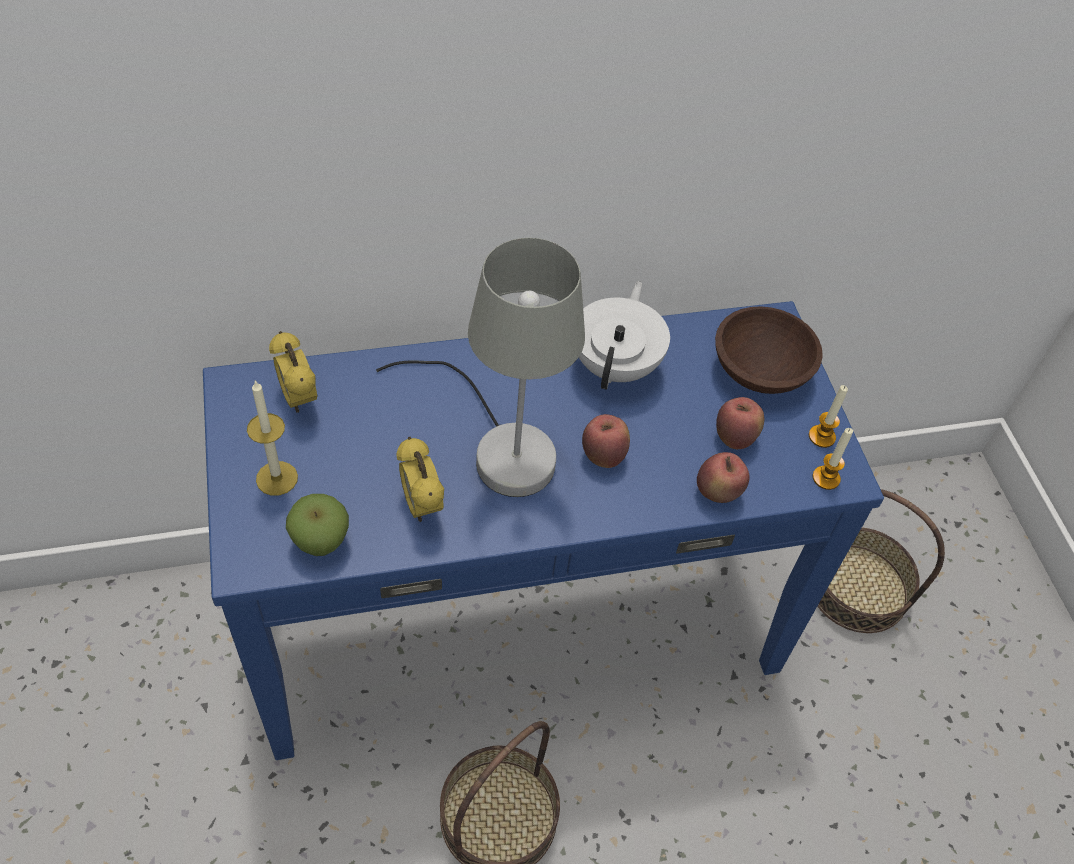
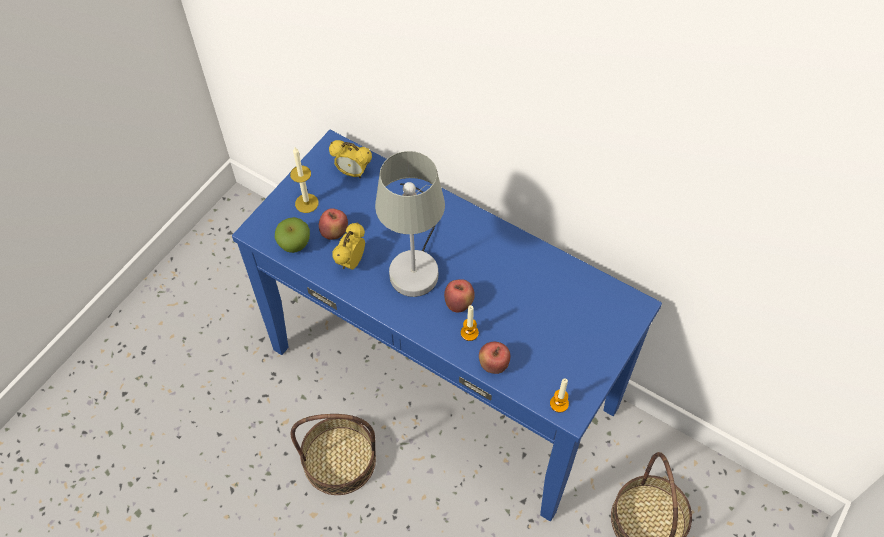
camera: 50 degrees right, 5 degrees up
(298, 399) = (353, 173): alarm clock -> alarm clock turned 90 degrees counterclockwise
(616, 365) = (519, 265): white teapot -> none
(734, 438) = (535, 346): apple -> apple (334, 233)
(758, 369) = (593, 323): brown bowl -> none
(821, 437) = (584, 382): candle -> candle (469, 333)

